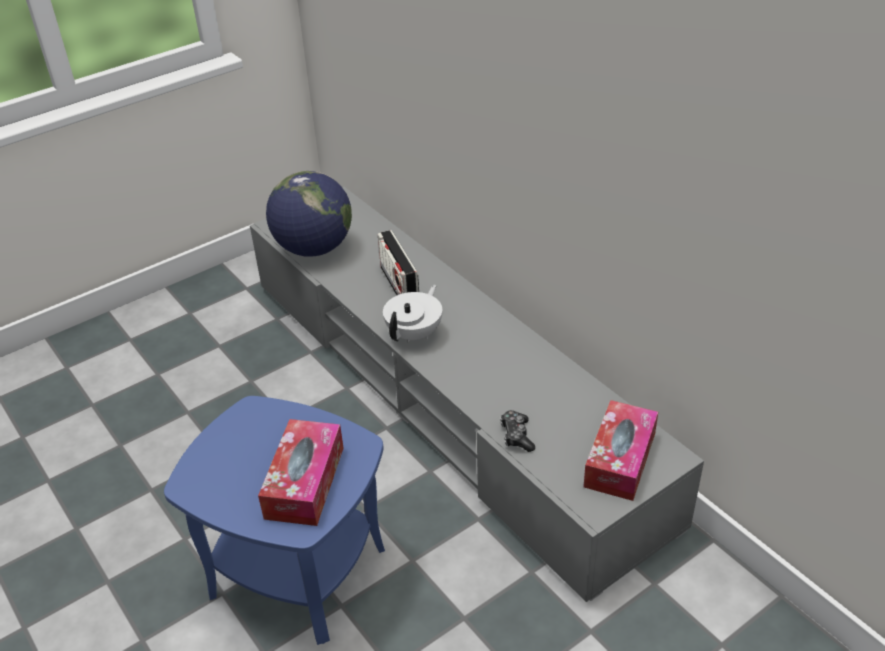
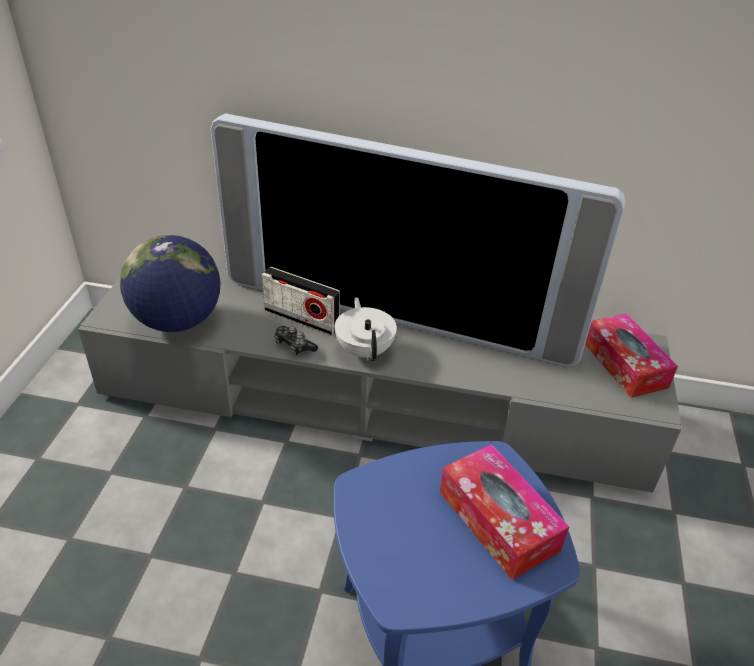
camera: 45 degrees left, 0 degrees up
(479, 317) = (398, 312): none -> television
(516, 436) = (542, 387): game controller -> game controller (294, 345)

